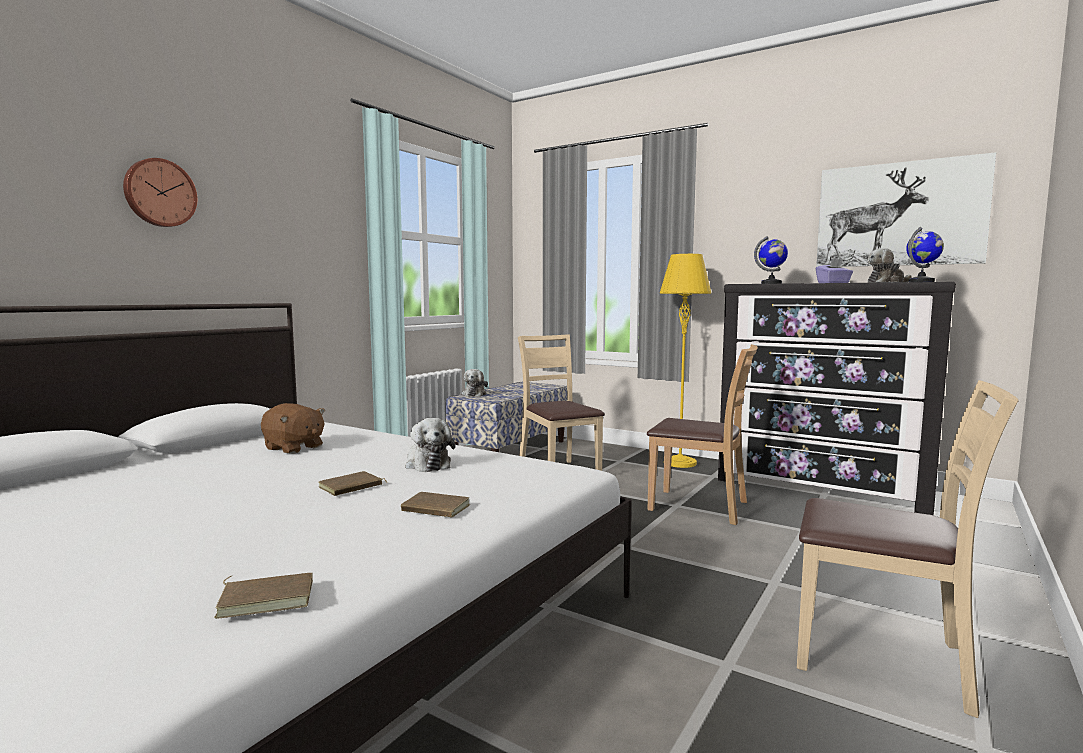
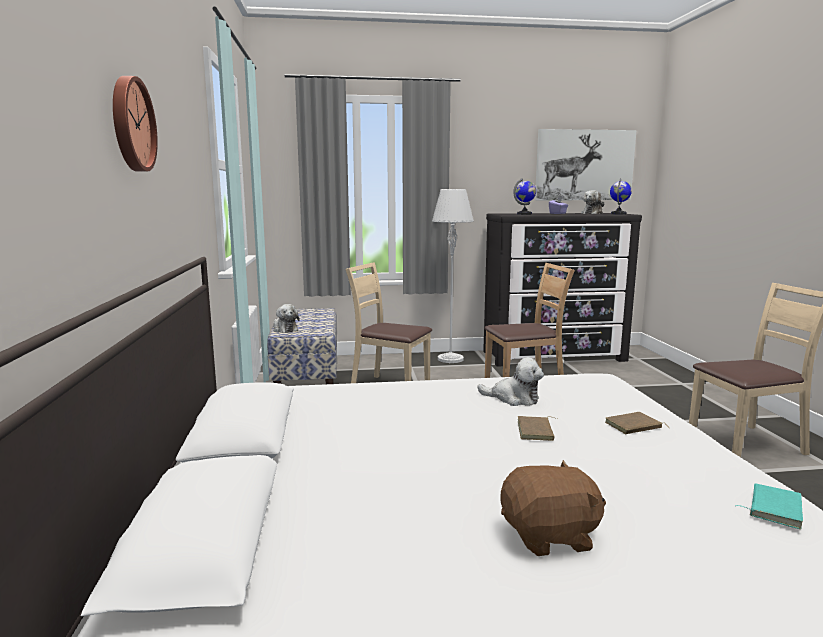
camera: 40 degrees left, 5 degrees up
(267, 598) = (773, 508): brown book -> turquoise book
(294, 448) = (366, 416): brown plush toy -> brown plush toy (550, 536)
(680, 463) = (450, 359): yellow floor lamp -> grey floor lamp

